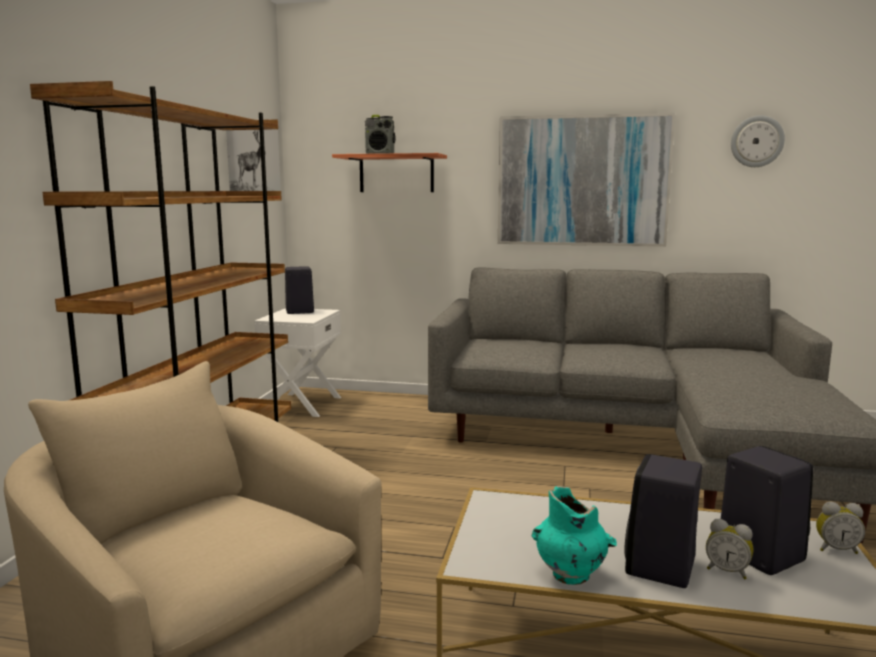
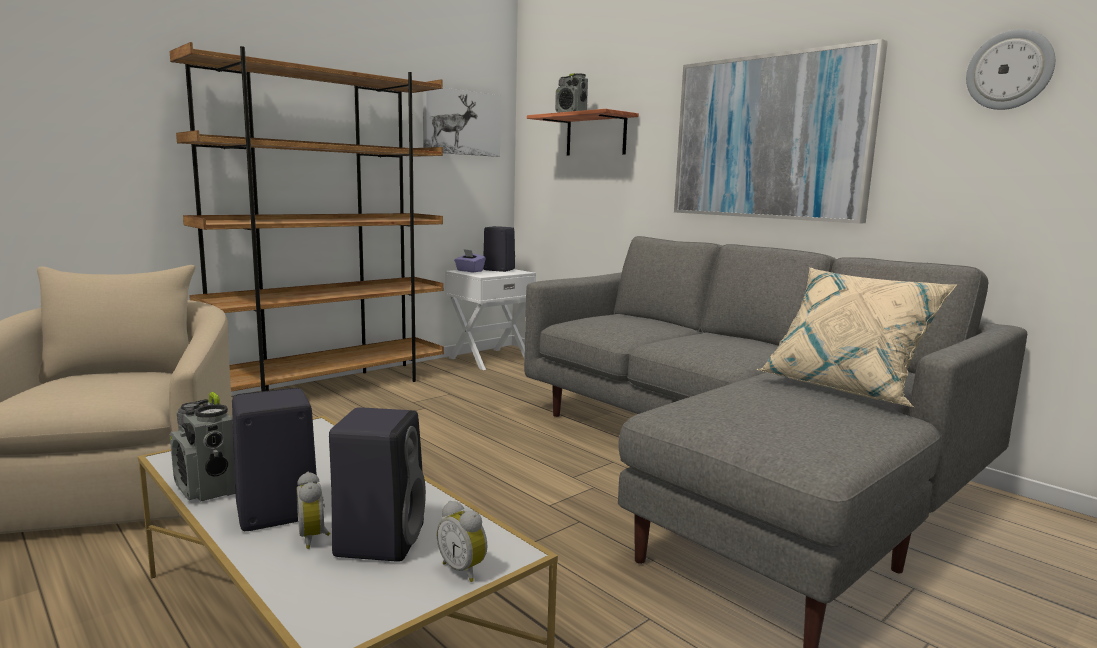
camera: 35 degrees right, 0 degrees up
(278, 317) = (469, 271): none -> purple tissue box
(571, 575) = (206, 489): turquoise vase -> radio
(751, 368) = (845, 388): none -> beige pillow

